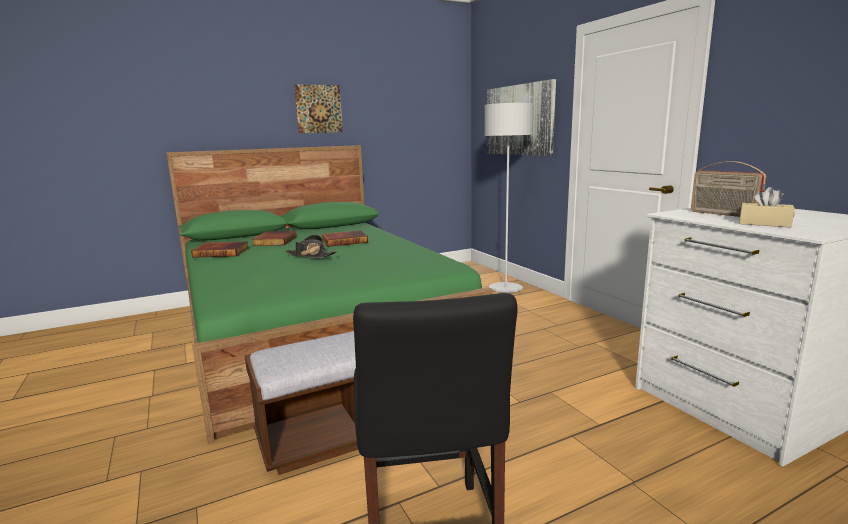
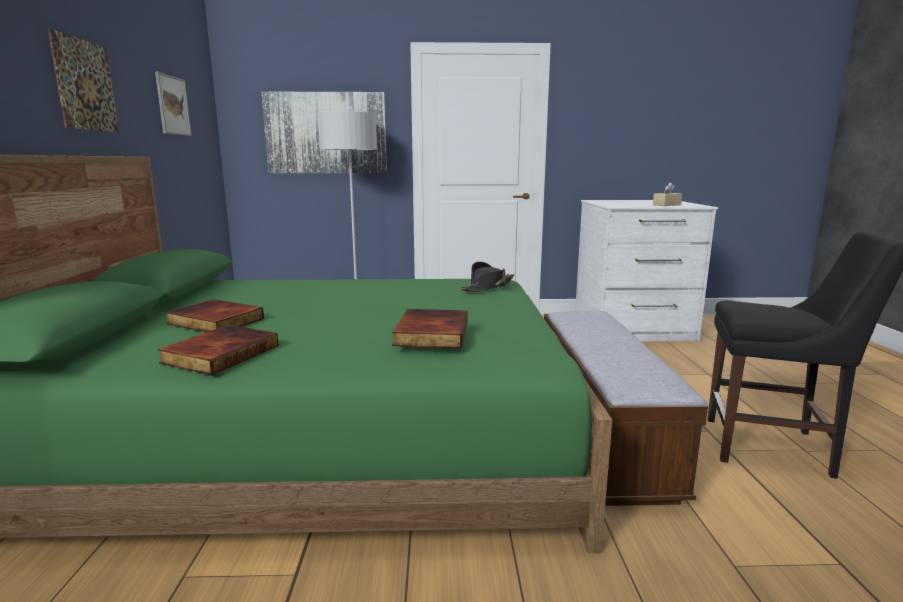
camera: 65 degrees left, 0 degrees up
(310, 255) = (376, 311): black hat -> black hat (487, 287)
(344, 241) = (312, 294): book -> book (430, 333)
(407, 109) = (173, 105): none -> picture
(723, 214) = (628, 204): radio -> none

